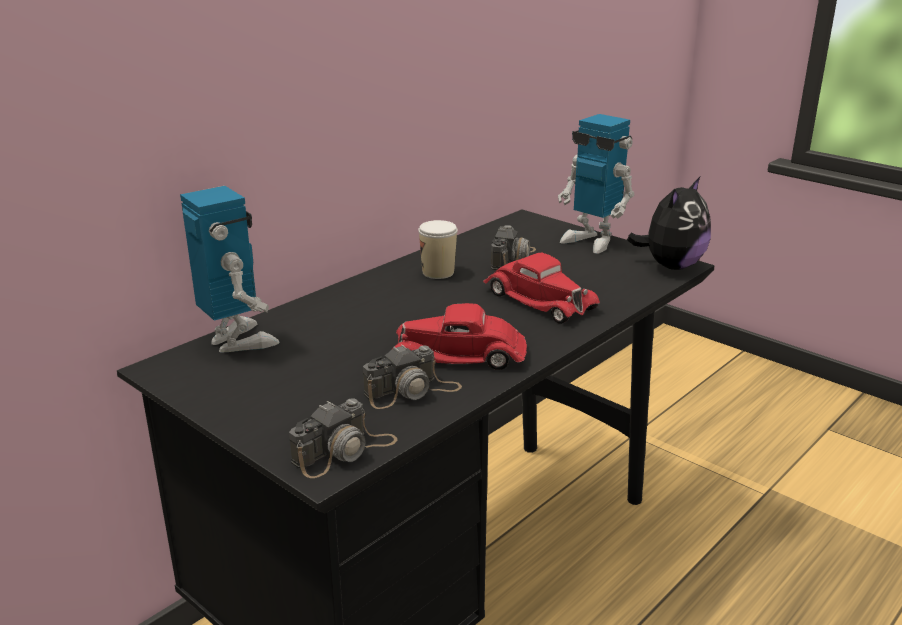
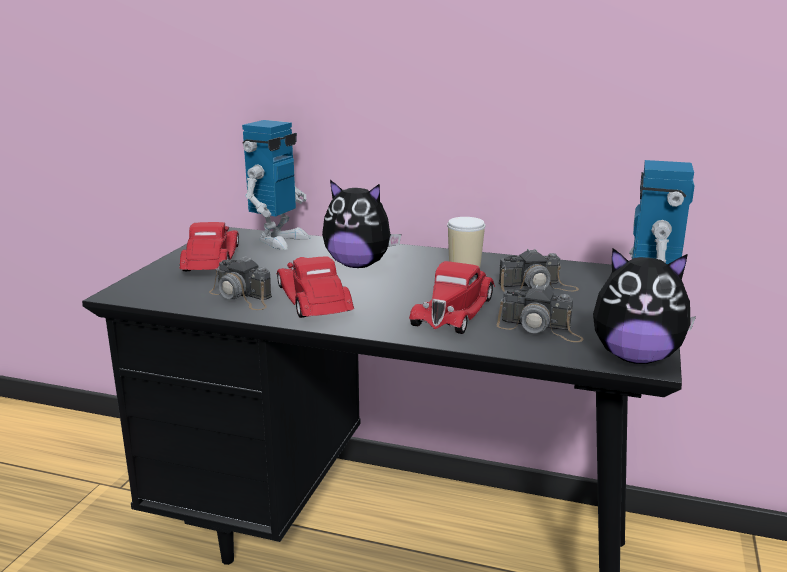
camera: 65 degrees right, 5 degrees down
(260, 393) = (211, 260): none -> red toy car
(344, 451) = (146, 294): camera -> camera (540, 329)
(378, 315) = (358, 265): none -> plush toy

